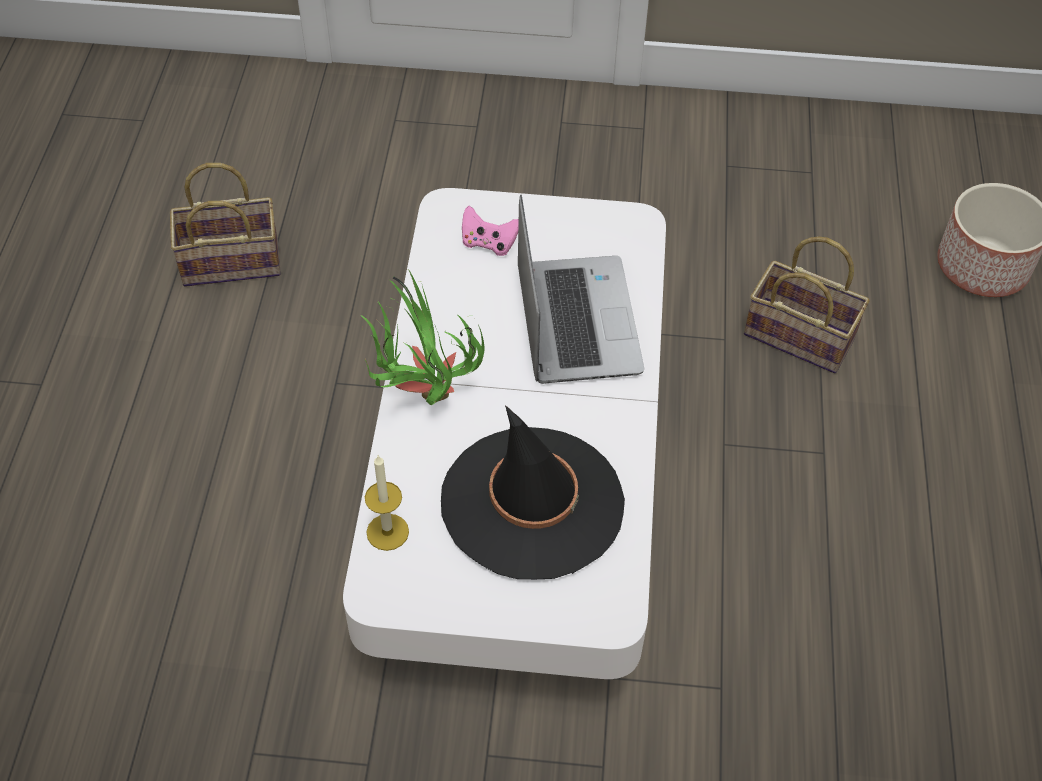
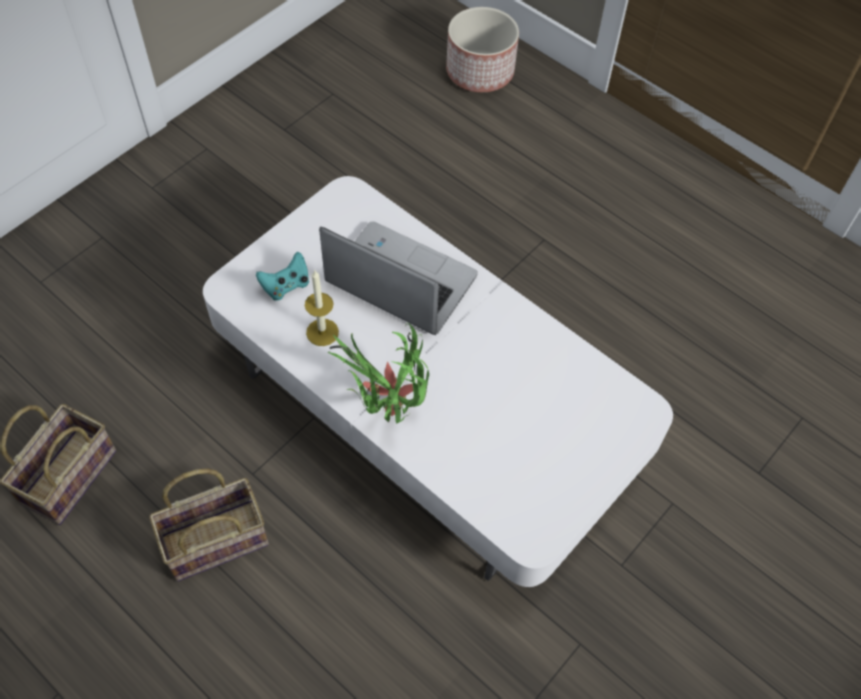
camera: 55 degrees left, 5 degrees up
(387, 532) = (486, 502): candle -> candle (322, 332)
(488, 243) = (286, 286): pink game controller -> turquoise game controller
(532, 502) = (527, 400): black hat -> none
(802, 336) = (452, 189): basket -> basket (217, 538)

